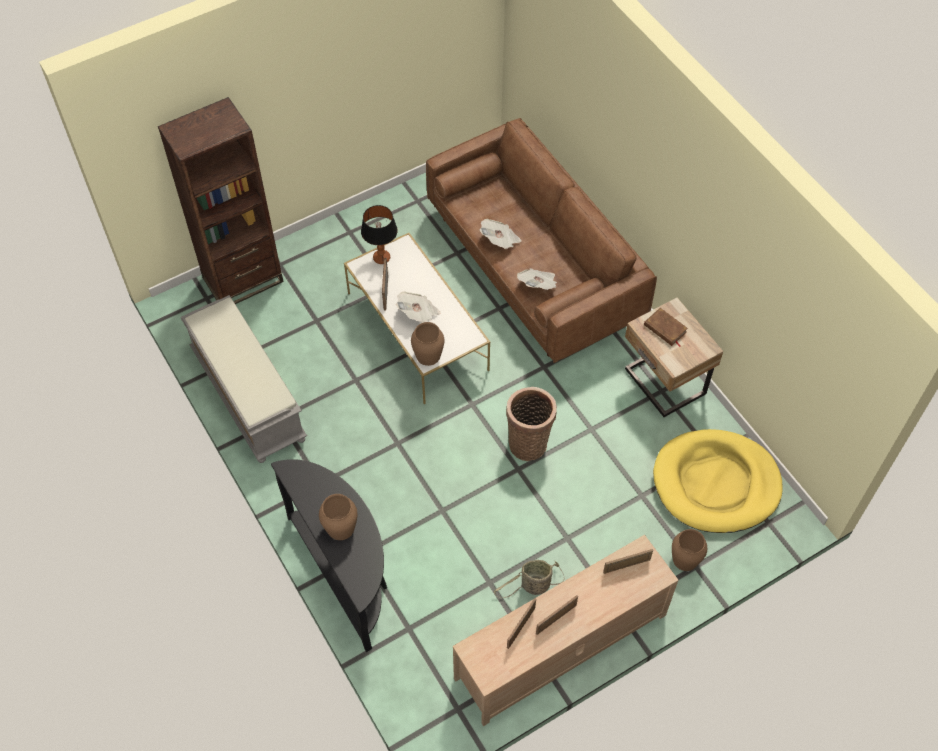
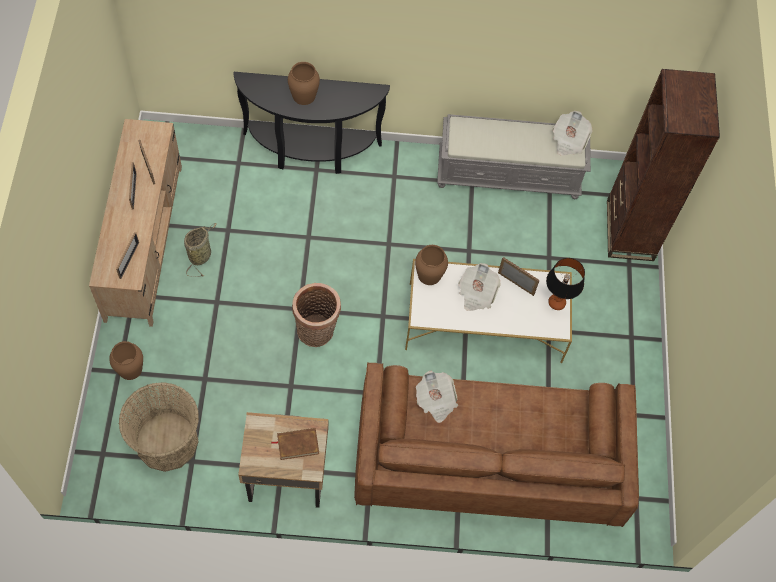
camera: 120 degrees right, 5 degrees up
(500, 241) = (507, 404): newspaper -> newspaper (569, 140)
(716, 484) = (167, 441): yellow dog bed -> basket

